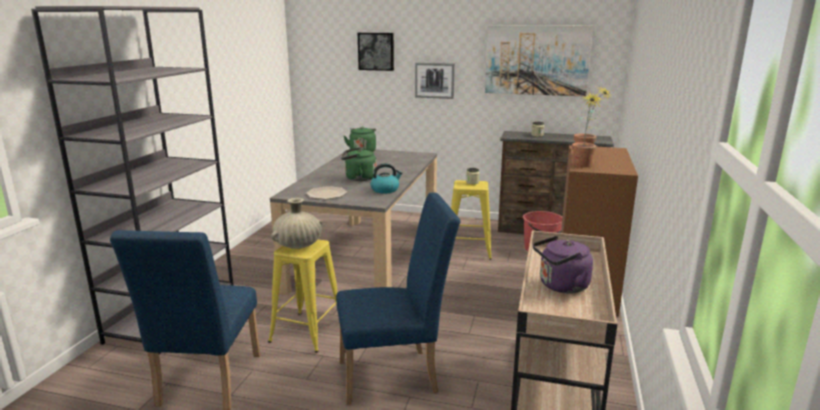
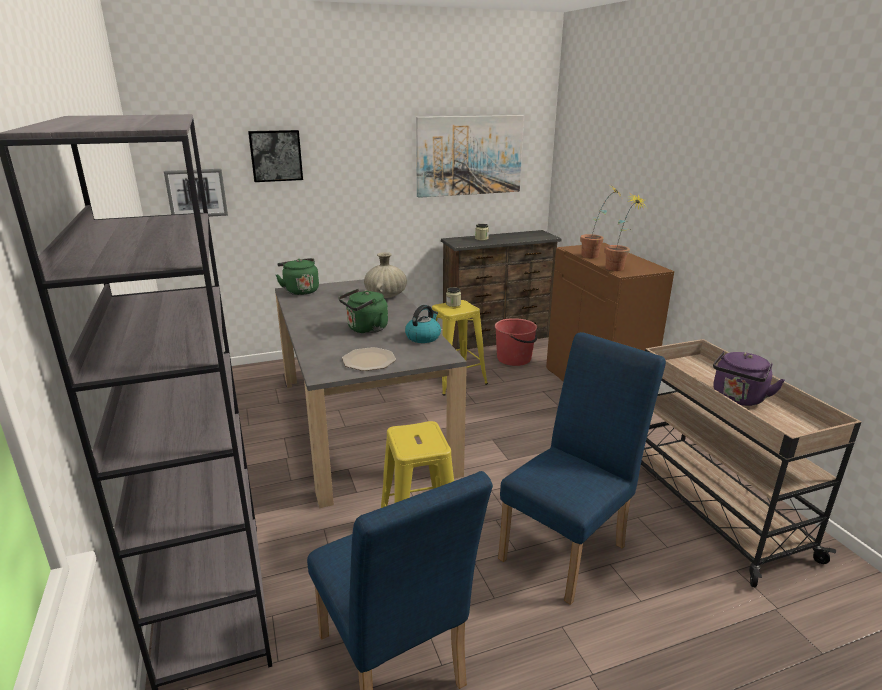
camera: 35 degrees left, 5 degrees up
(298, 245) = (412, 439): beige vase -> beige vase (385, 295)
(434, 80) = (356, 187): picture -> picture (196, 193)

